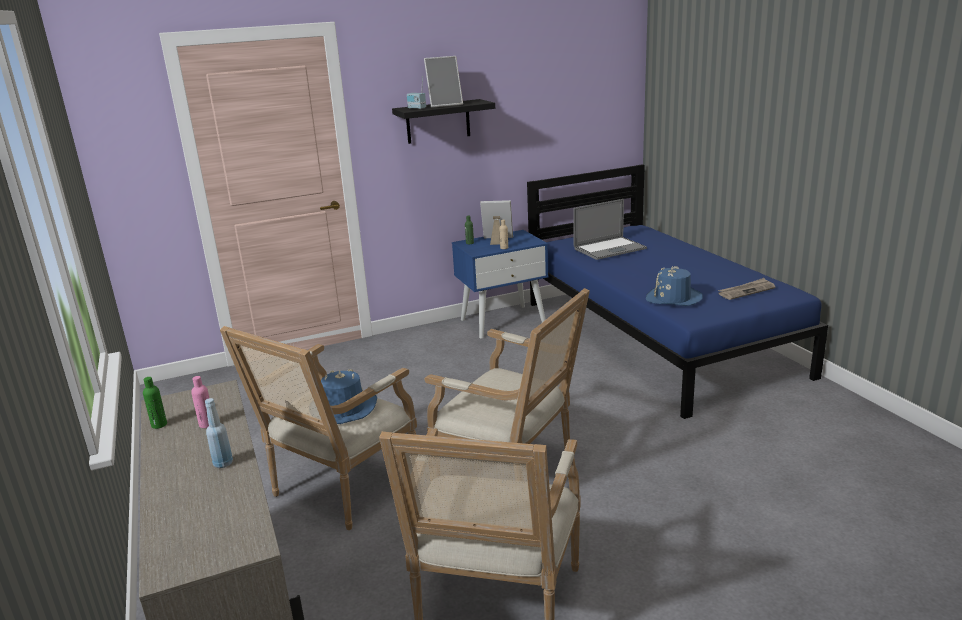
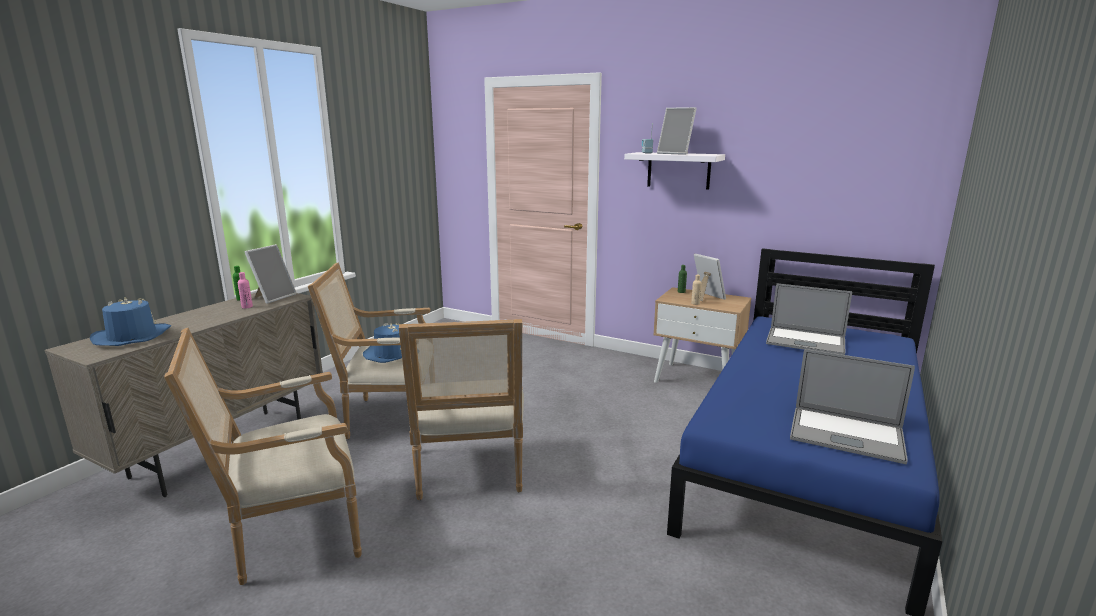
camera: 50 degrees right, 5 degrees down
(193, 403) = (273, 297): none -> picture frame
(223, 463) = (197, 323): blue bottle -> none
(438, 121) = (678, 170): black shelf -> white shelf
(503, 321) = (697, 379): blue nightstand -> beige nightstand
(673, 298) = (745, 401): blue hat -> blue hat (132, 337)
(746, 291) = (846, 435): newspaper -> laptop

